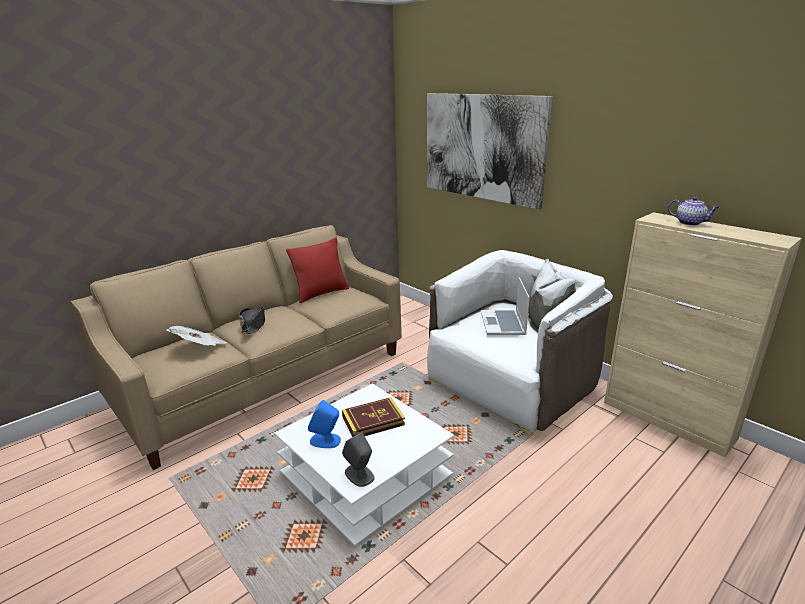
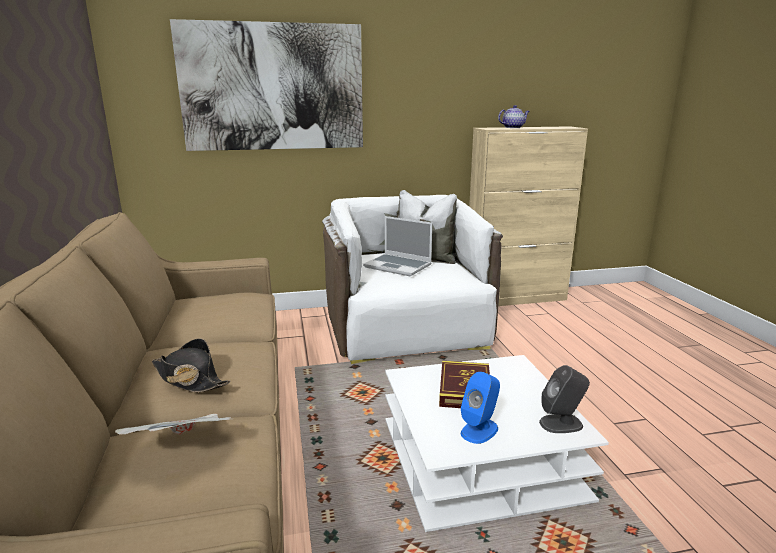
camera: 60 degrees left, 5 degrees down
(321, 293) = (173, 315): red pillow -> none

